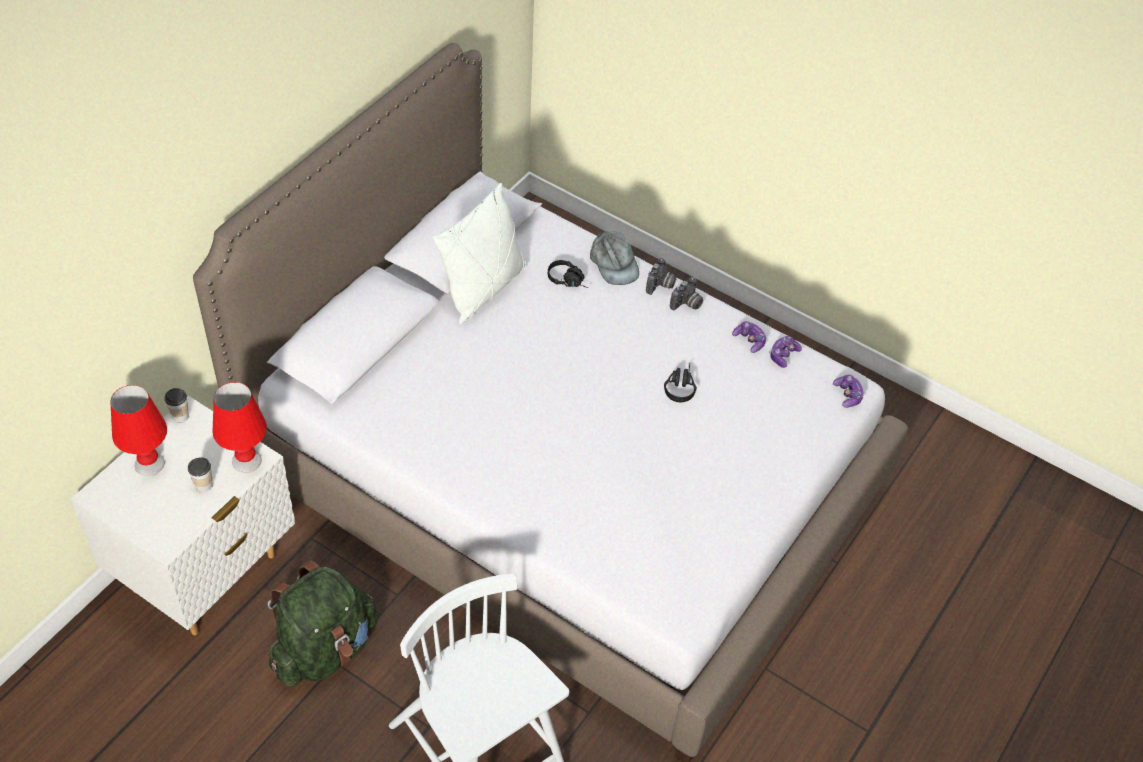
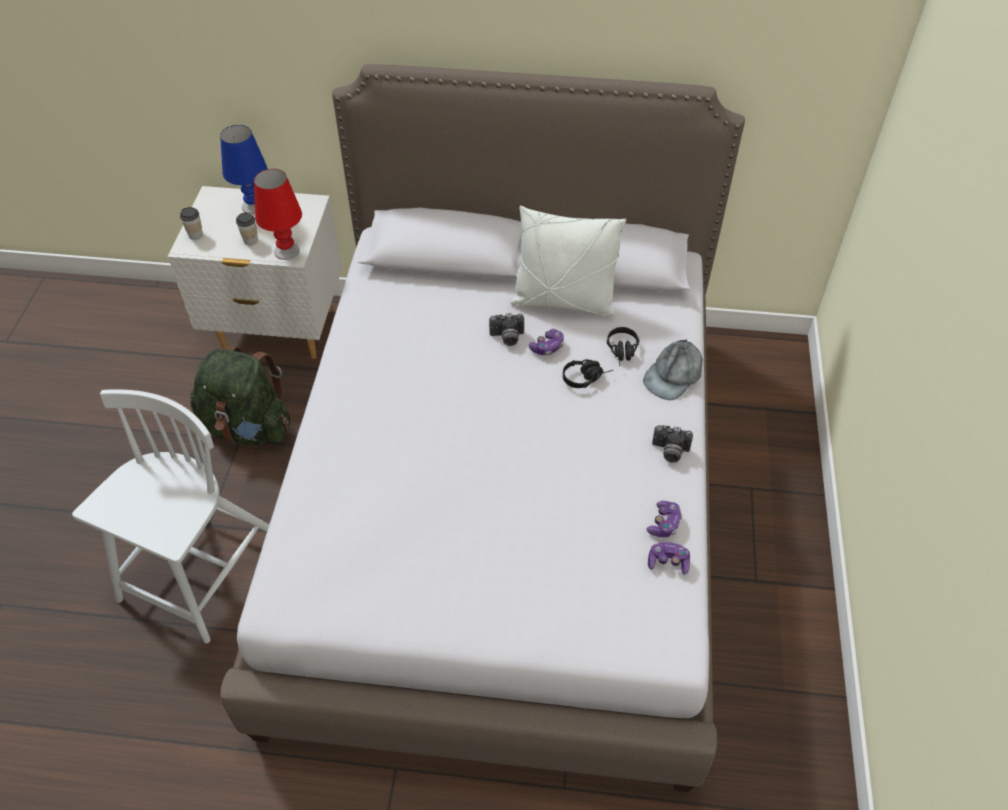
camera: 65 degrees right, 0 degrees up
(150, 463) = (254, 206): red table lamp -> blue table lamp
(180, 416) = (307, 200): cup -> cup (195, 235)
(661, 285) = (676, 421): camera -> camera (507, 338)
(680, 386) = (558, 489): black headphones -> black headphones (586, 377)
(847, 395) = (659, 646): game controller -> game controller (547, 347)

